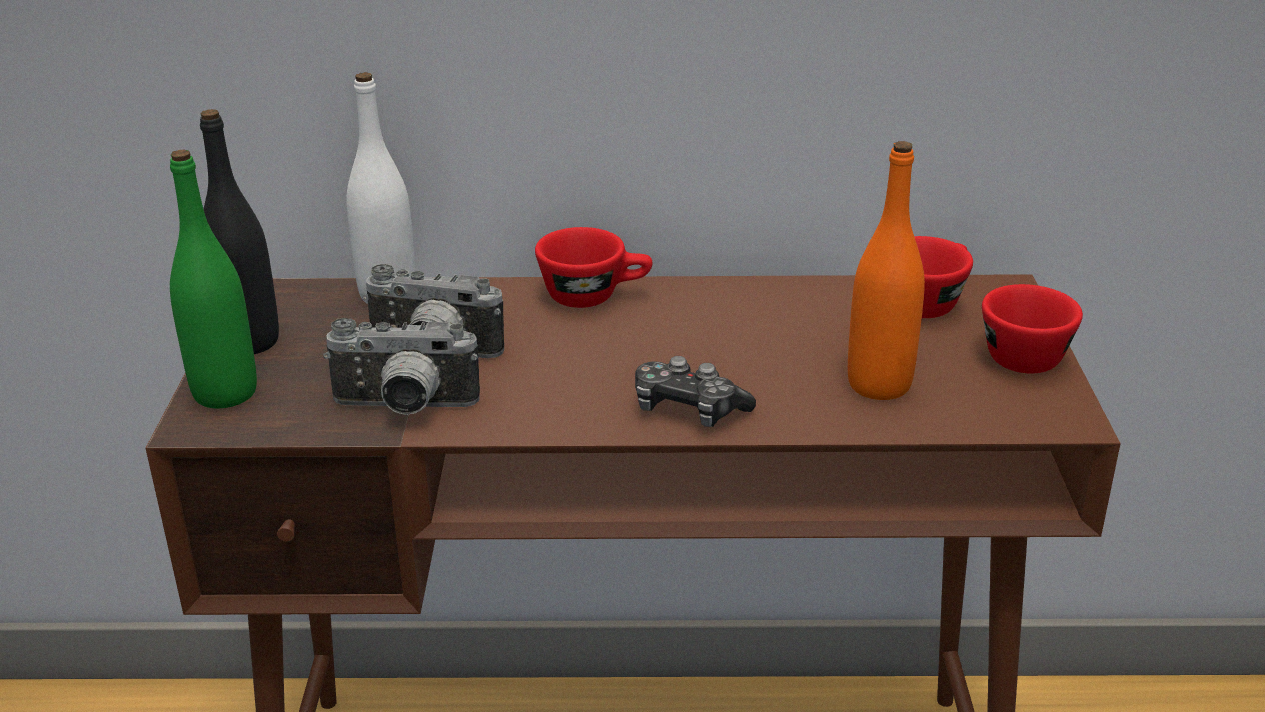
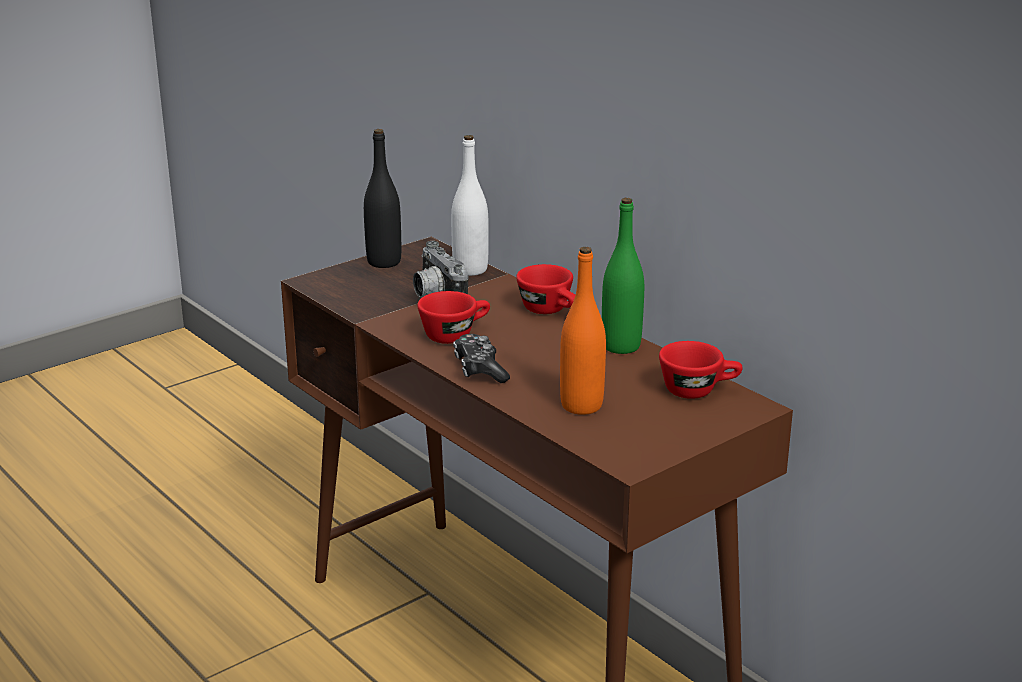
camera: 50 degrees right, 5 degrees down
(225, 393) = (339, 275): green bottle -> green bottle (621, 346)
(404, 409) = (382, 312): camera -> none
(1021, 352) = (684, 432): red cup -> red cup (455, 334)

